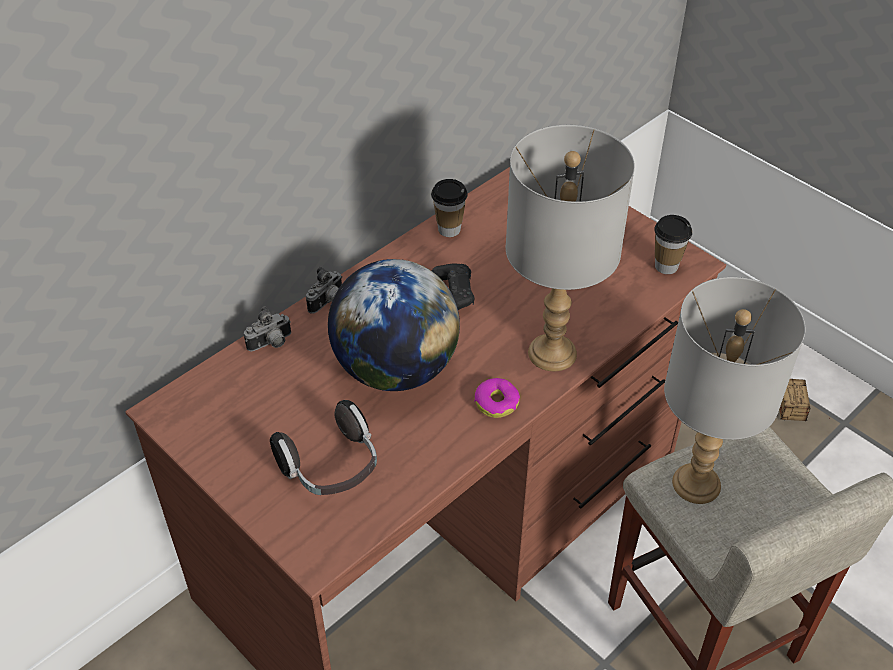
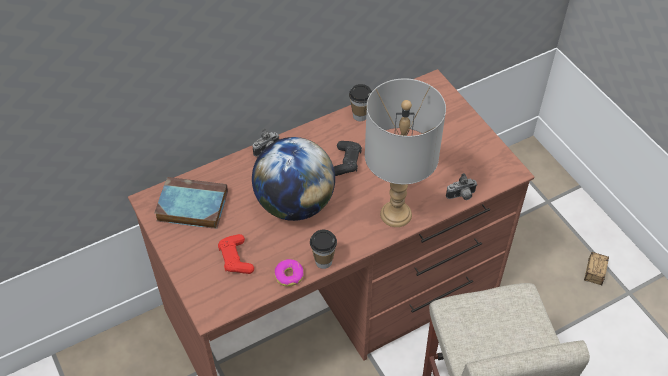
camera: 15 degrees right, 5 degrees up
(233, 405) = (190, 206): none -> book
(271, 344) = (224, 171): camera -> camera (461, 196)
(331, 467) = (236, 259): headphones -> red game controller
(496, 403) = (349, 239): donut -> donut (289, 275)
(666, 266) = (493, 170): cup -> cup (323, 261)
(696, 484) = (473, 317): grey table lamp -> none

